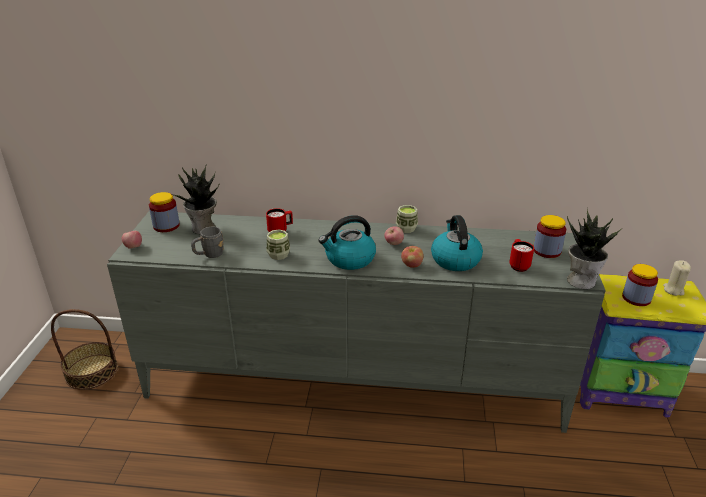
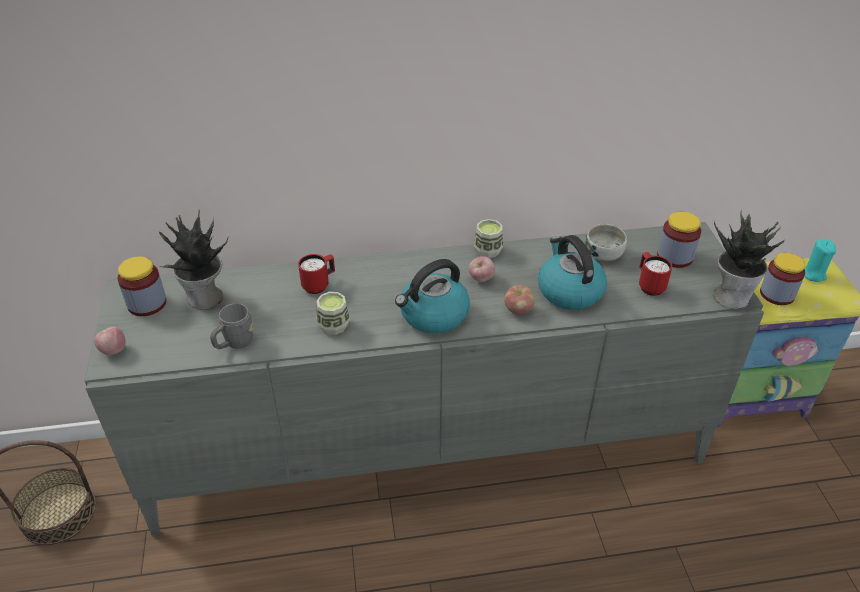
camera: 15 degrees left, 10 degrees up
(491, 242) = (603, 254): none -> bowl
(673, 290) = (813, 274): beige candle -> turquoise candle

